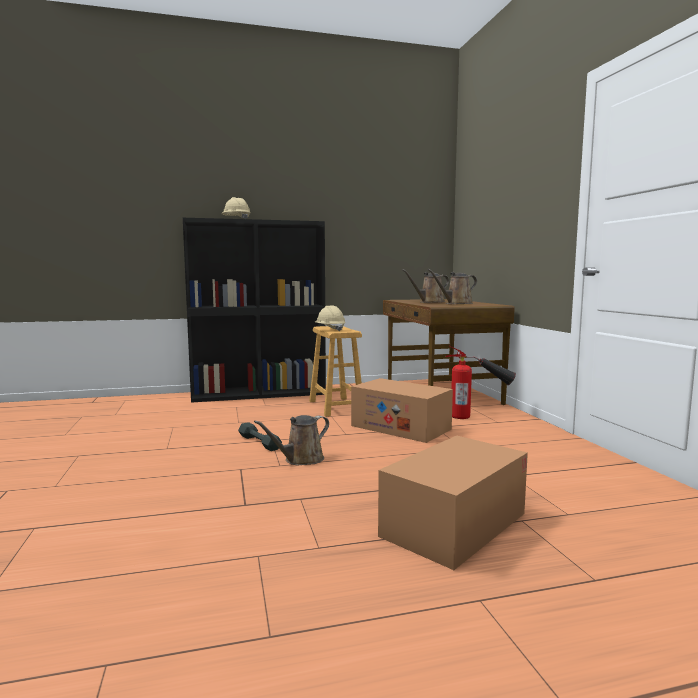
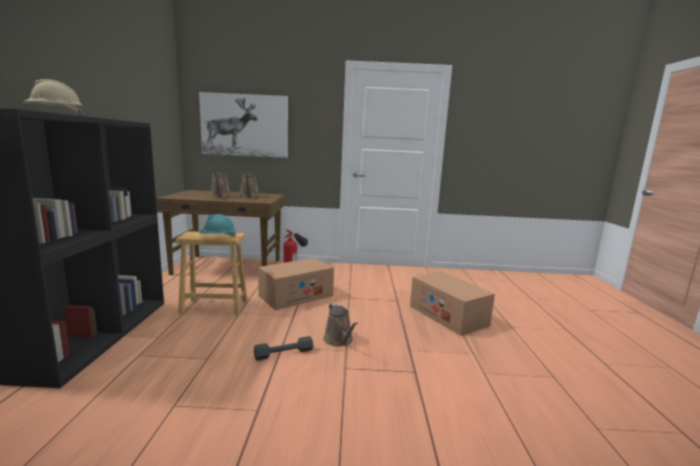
camera: 75 degrees left, 5 degrees up
(330, 330) = (217, 237): beige hard hat -> turquoise hard hat
(491, 213) = (244, 125): none -> picture

